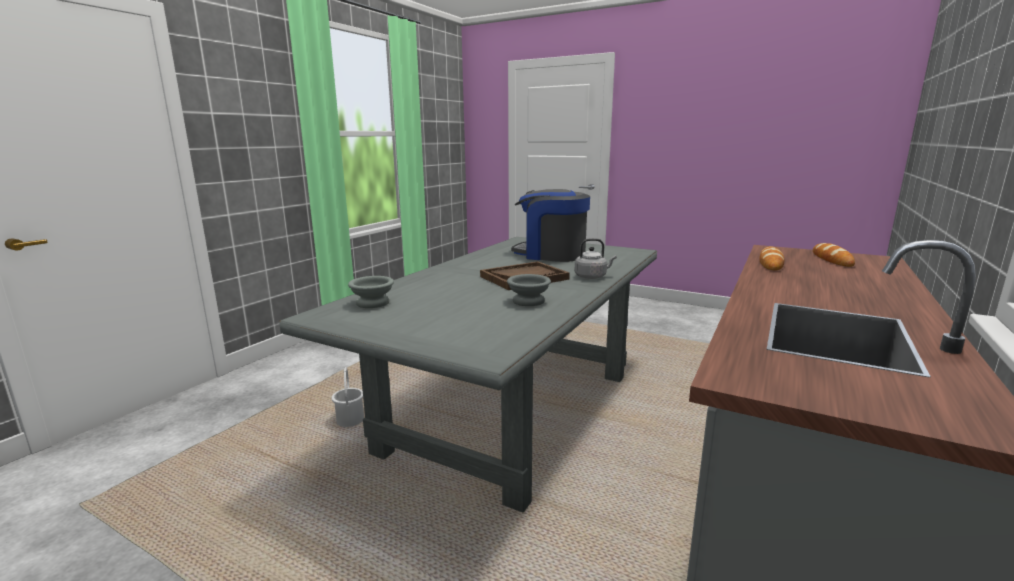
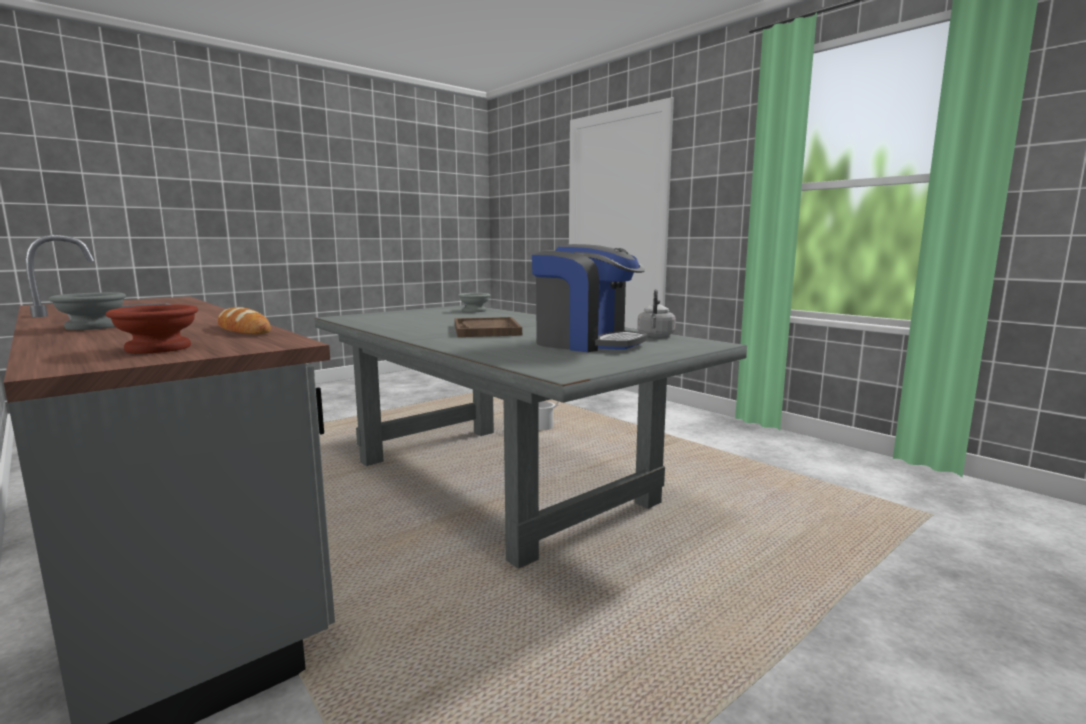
camera: 110 degrees right, 5 degrees down
(527, 301) = (415, 326): grey bowl -> grey bowl (95, 326)
(551, 254) = (586, 343): coffee machine -> coffee machine turned 75 degrees clockwise
(592, 277) = (453, 342): grey kettle -> grey kettle (655, 336)
(832, 259) = (161, 348): bread -> brown bowl

